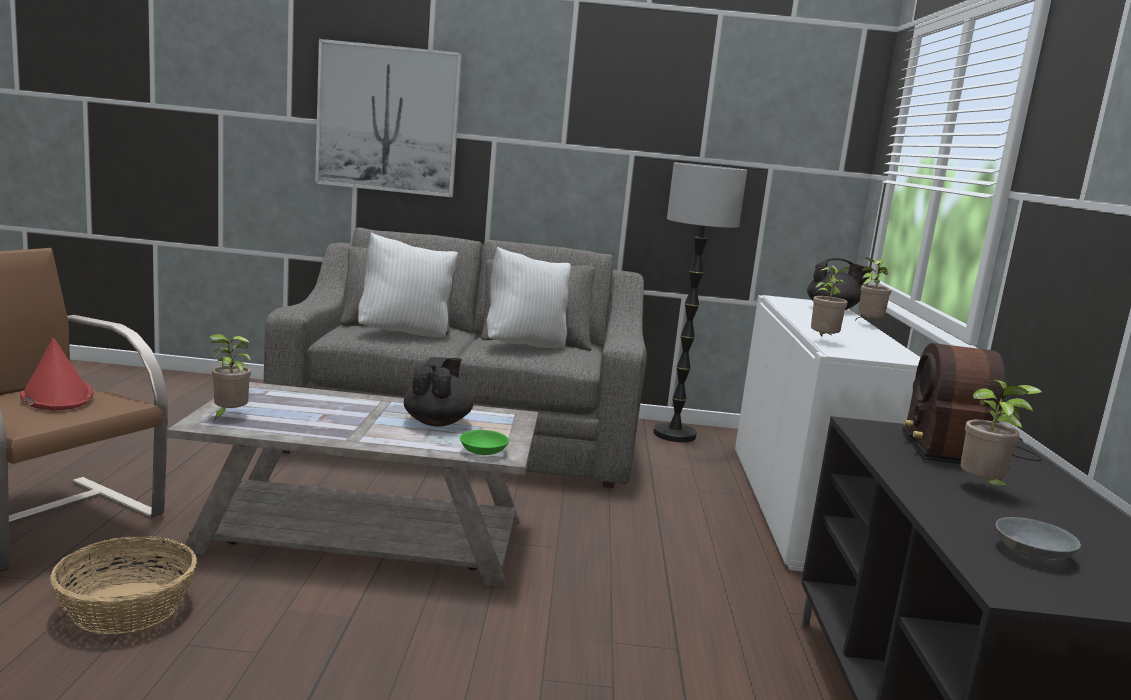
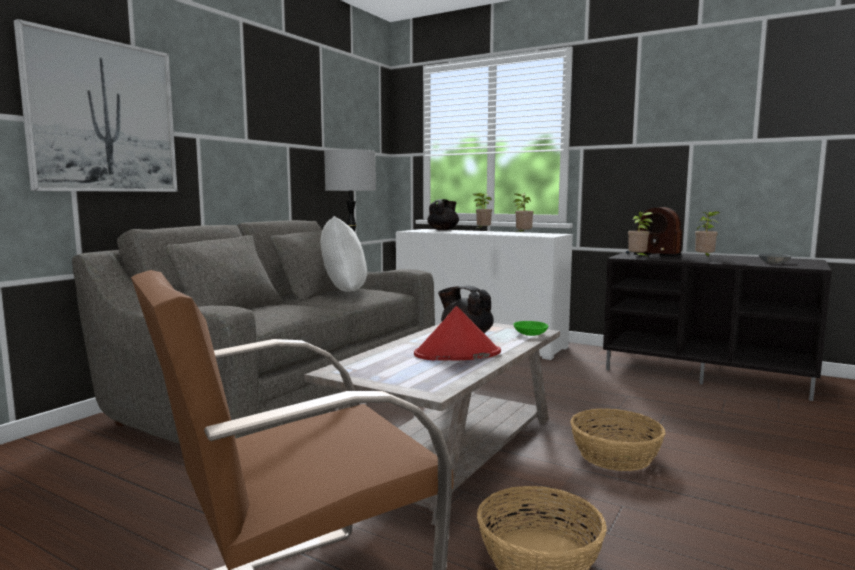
camera: 60 degrees left, 5 degrees down
(56, 396) = (302, 438): red hat -> red hat (457, 354)
(229, 416) = (416, 382): potted plant -> potted plant (638, 258)
(405, 333) = (277, 308): white pillow -> none
(408, 644) = (615, 455): none -> basket

